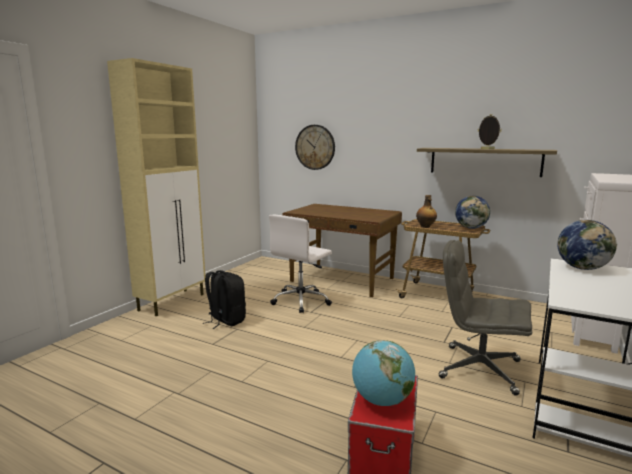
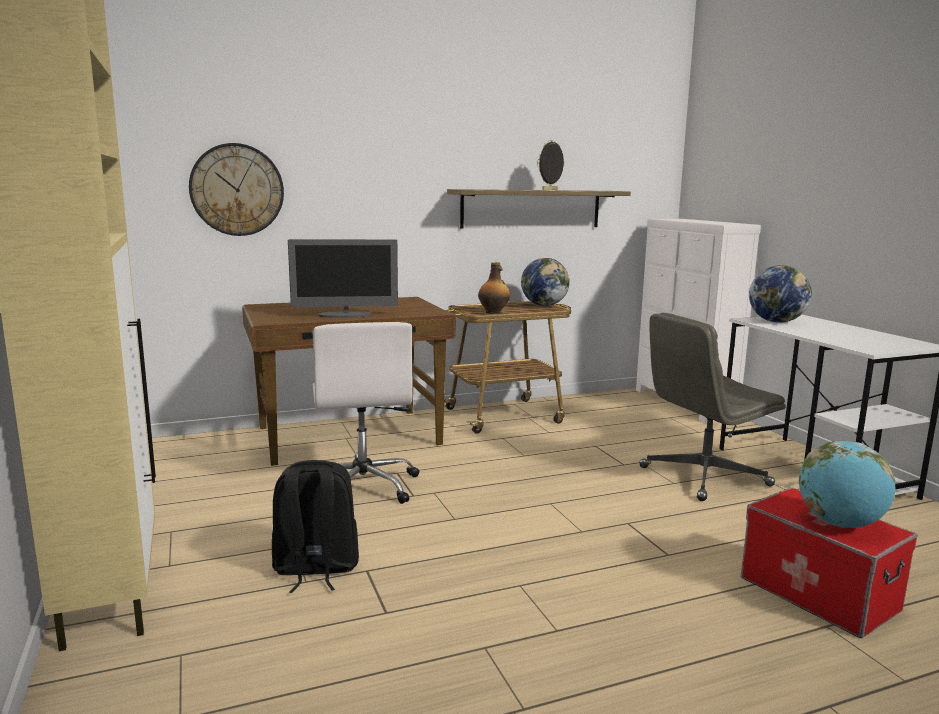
camera: 50 degrees left, 0 degrees up
(330, 214) = (345, 315): none -> monitor

